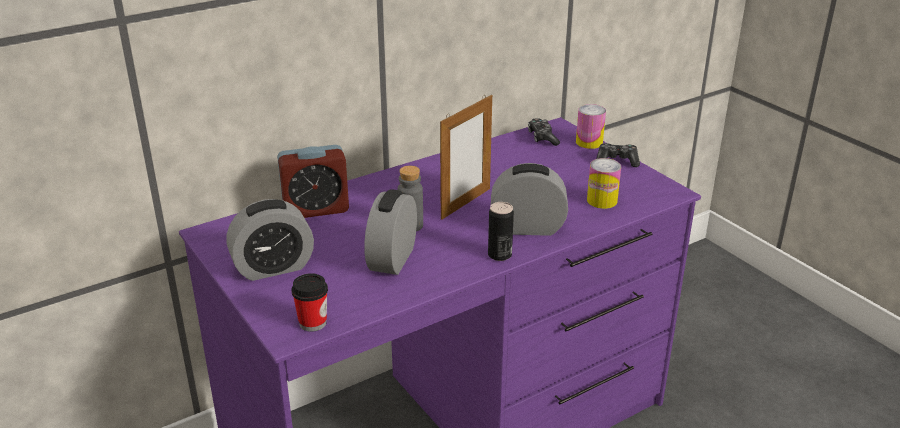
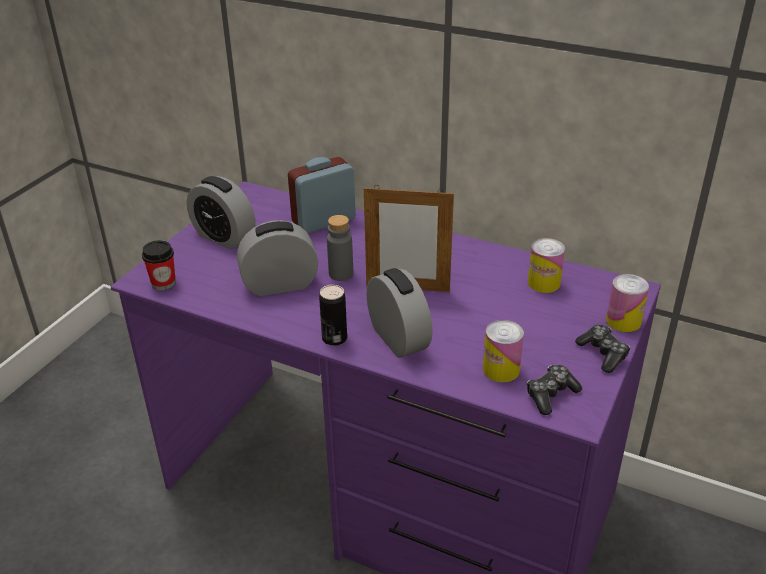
camera: 60 degrees right, 5 degrees up
(316, 209) = (323, 220): alarm clock -> alarm clock turned 105 degrees clockwise
(518, 152) = (543, 283): none -> can
(542, 138) = (593, 288): game controller -> game controller (550, 395)

